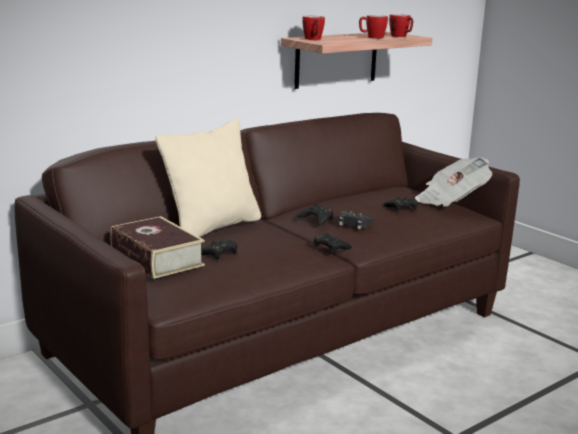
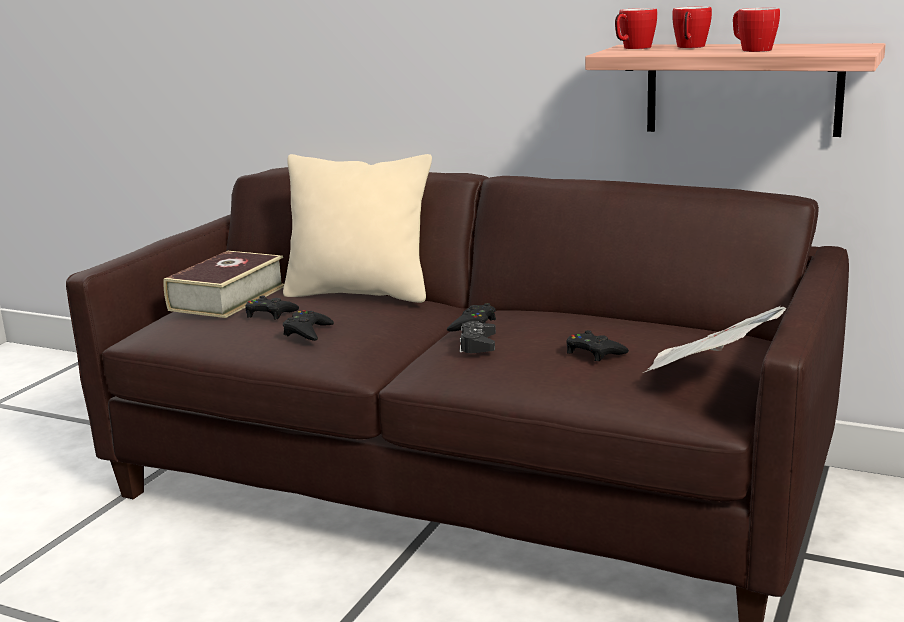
camera: 65 degrees right, 0 degrees up
(330, 247) = (386, 358): black game controller -> black game controller (307, 331)
(401, 36) = (821, 51): mug -> mug (689, 47)

